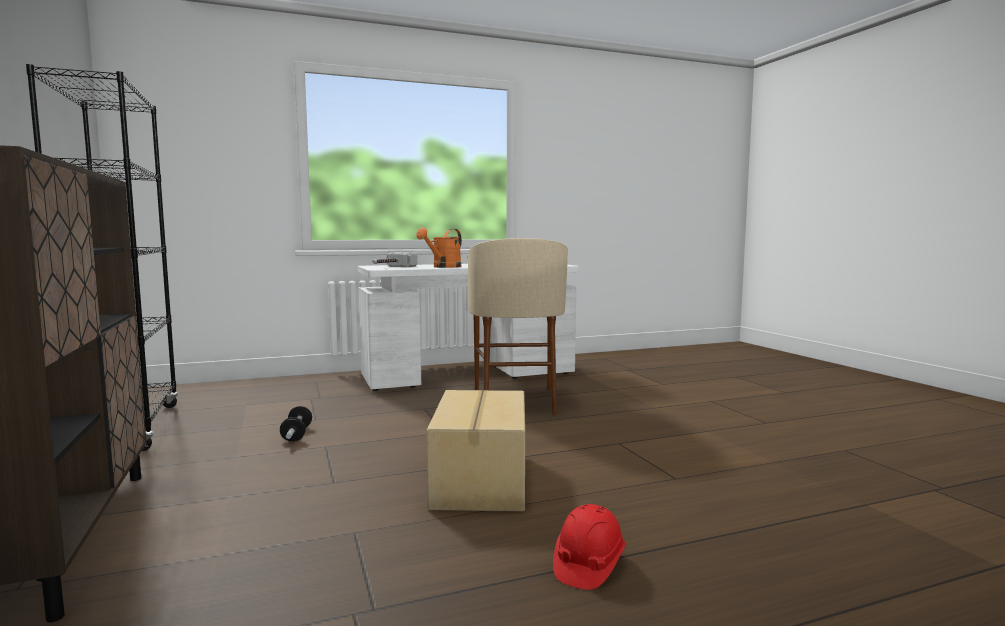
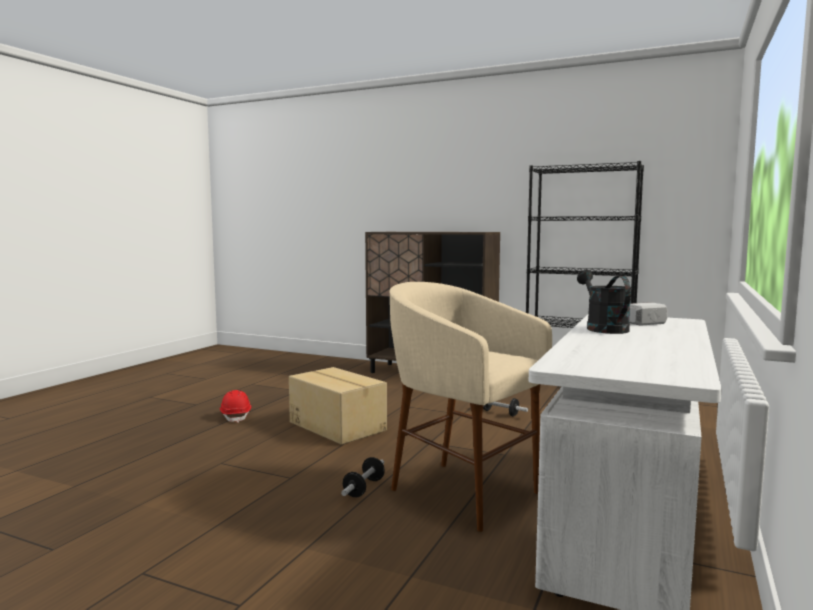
camera: 135 degrees right, 0 degrees up
(443, 267) = (603, 328): orange watering can -> black watering can
(572, 420) = (364, 488): none -> dumbbell

